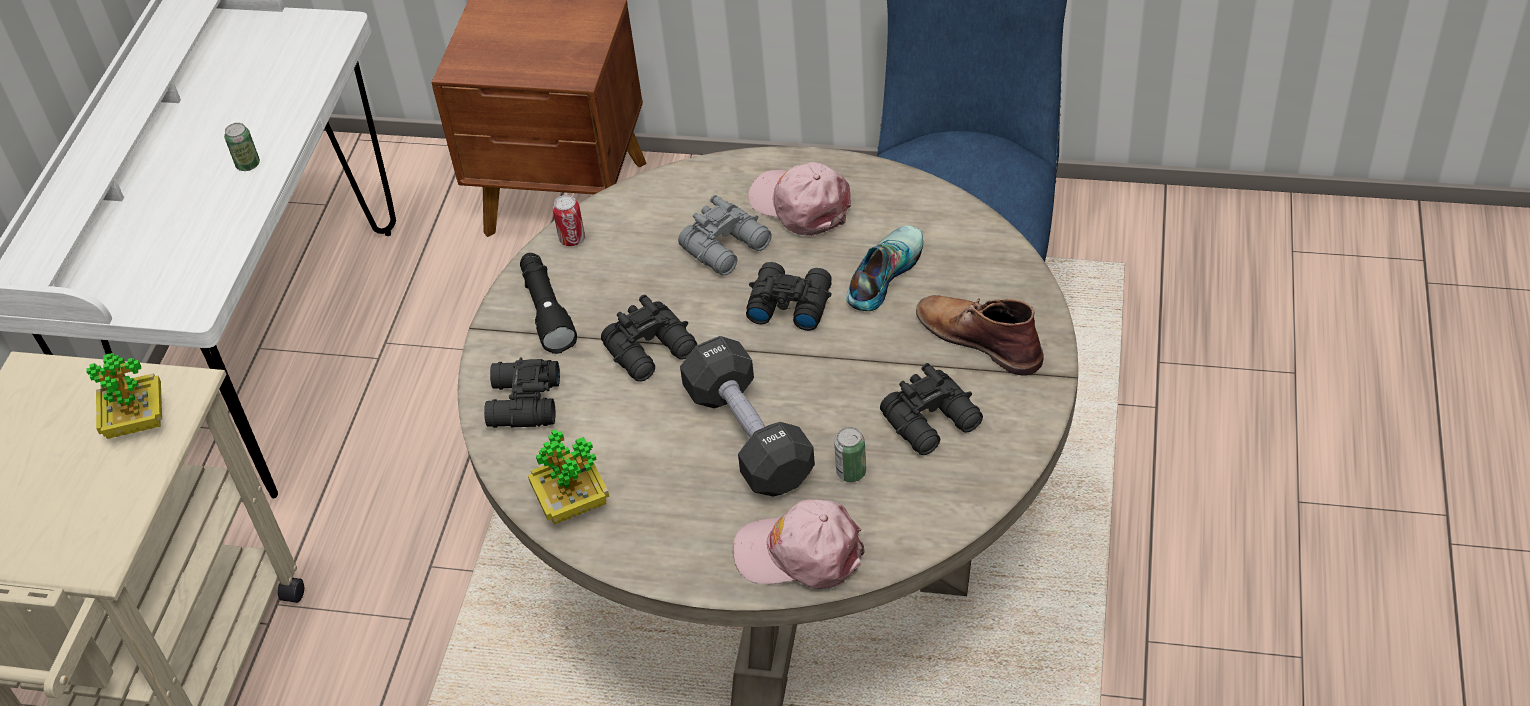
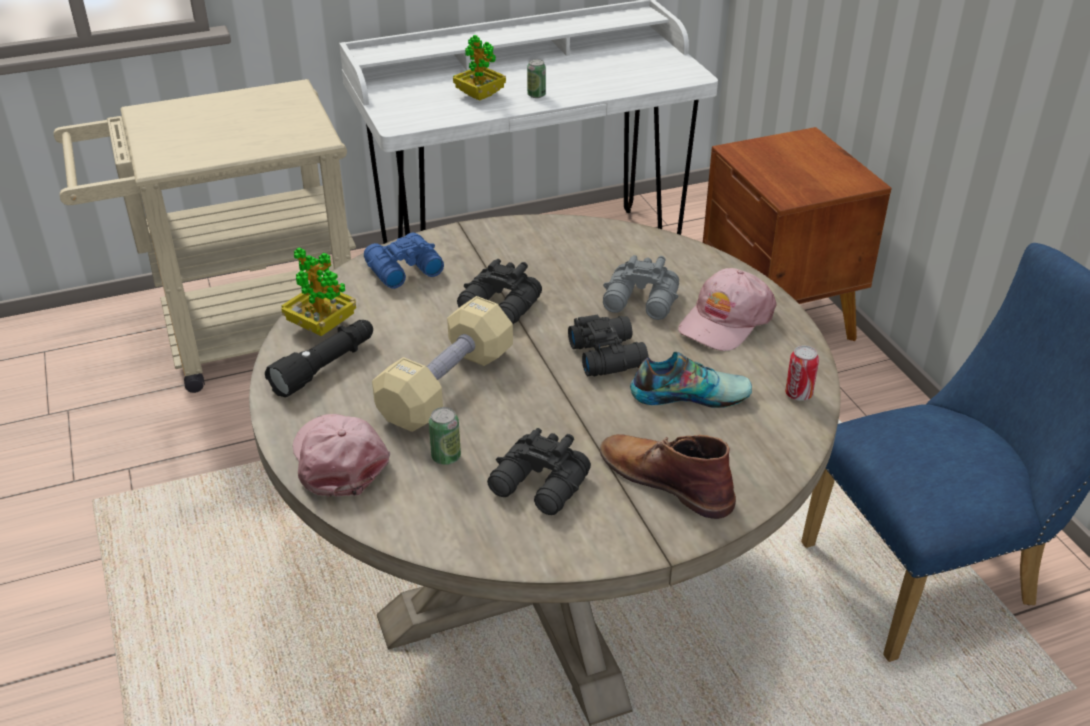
camera: 55 degrees right, 10 degrees down
(137, 421) = (278, 135): potted plant -> potted plant (480, 95)
(522, 404) = (402, 269): black binoculars -> blue binoculars
(546, 310) = (501, 246): black flashlight -> black flashlight (325, 367)
(572, 239) = (581, 230): can -> can (798, 394)
(748, 436) = (446, 386): black dumbbell -> beige dumbbell
(800, 204) = (725, 321): pink cap -> pink cap turned 150 degrees counterclockwise
(978, 337) = (665, 479): brown boot -> brown boot turned 60 degrees counterclockwise

